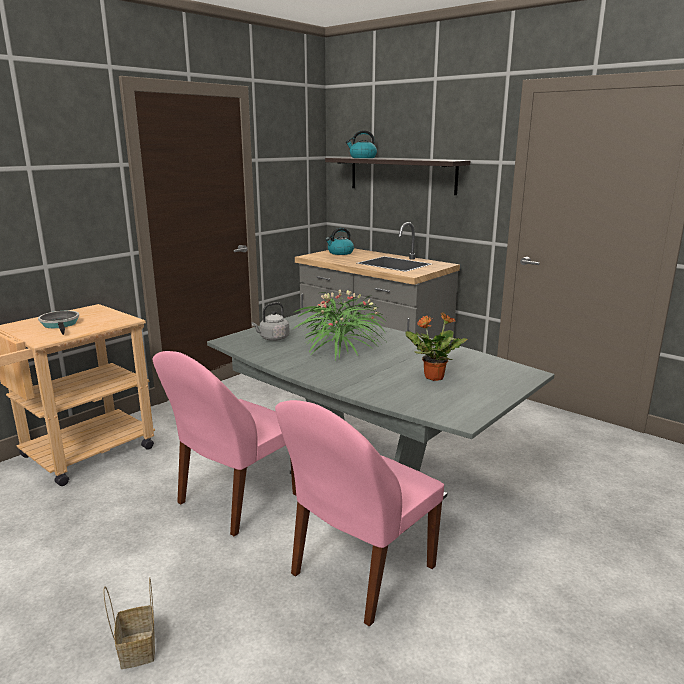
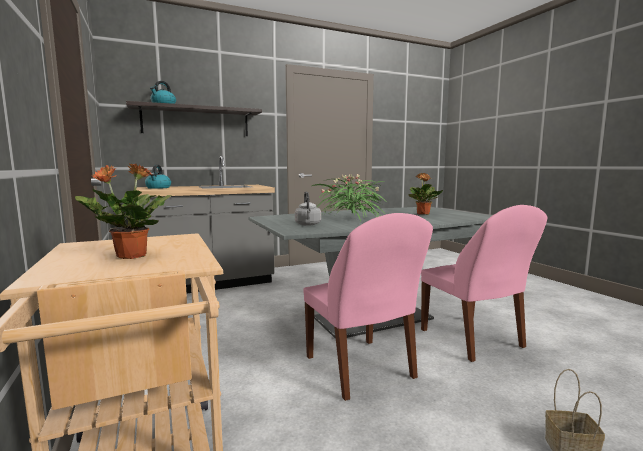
camera: 65 degrees left, 10 degrees down
(60, 324) = (130, 256): frying pan -> potted plant

